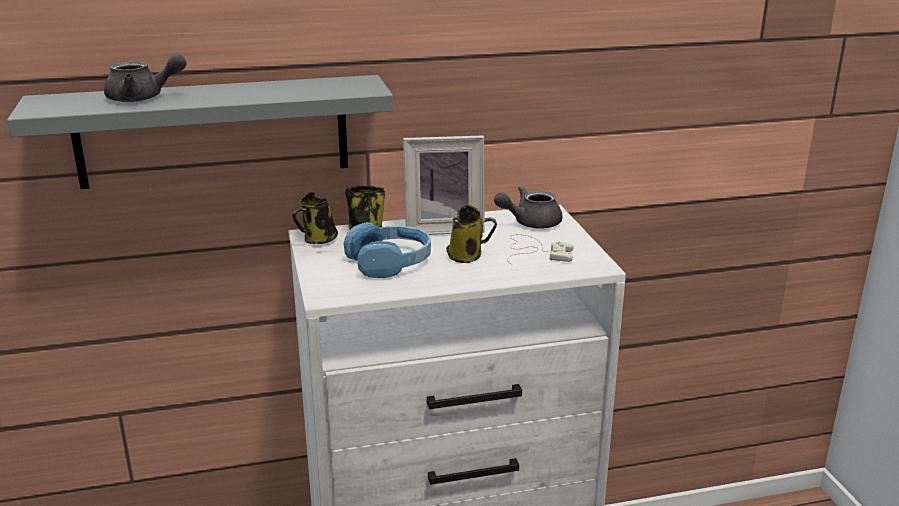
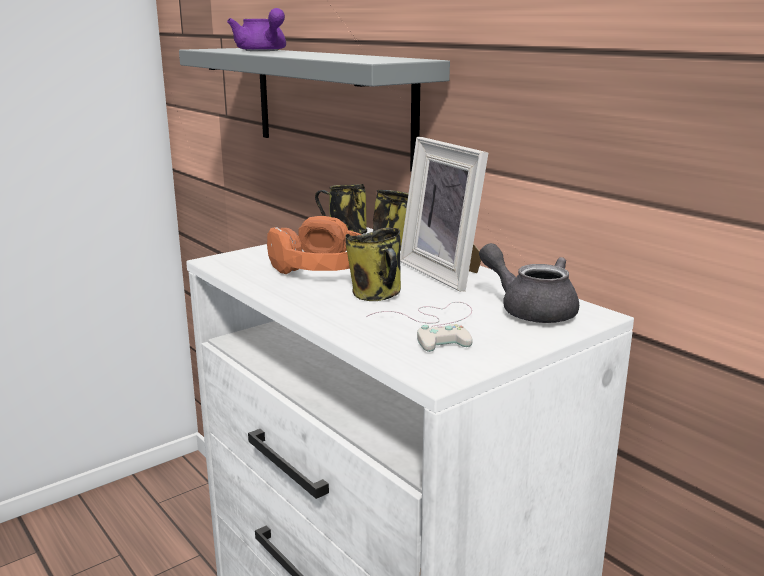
camera: 65 degrees right, 5 degrees down
(143, 98) = (263, 51): grey teapot -> purple teapot
(390, 262) = (321, 268): blue headphones -> orange headphones

